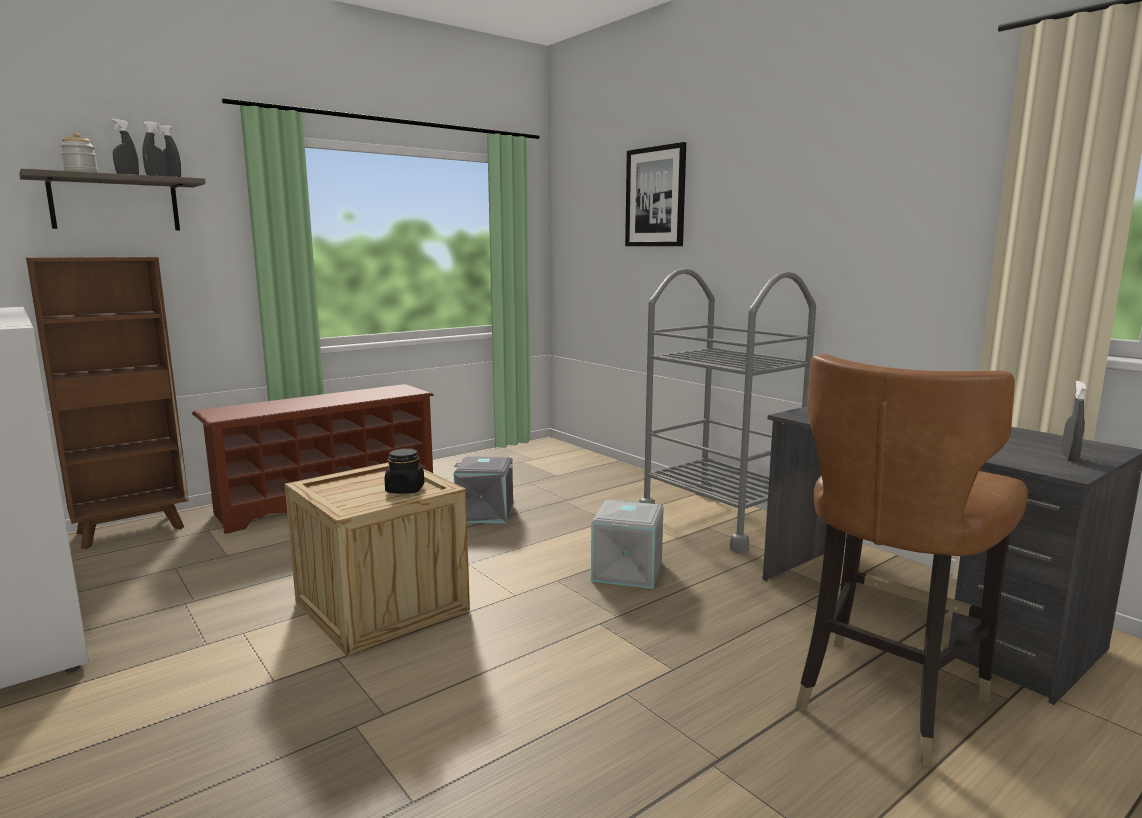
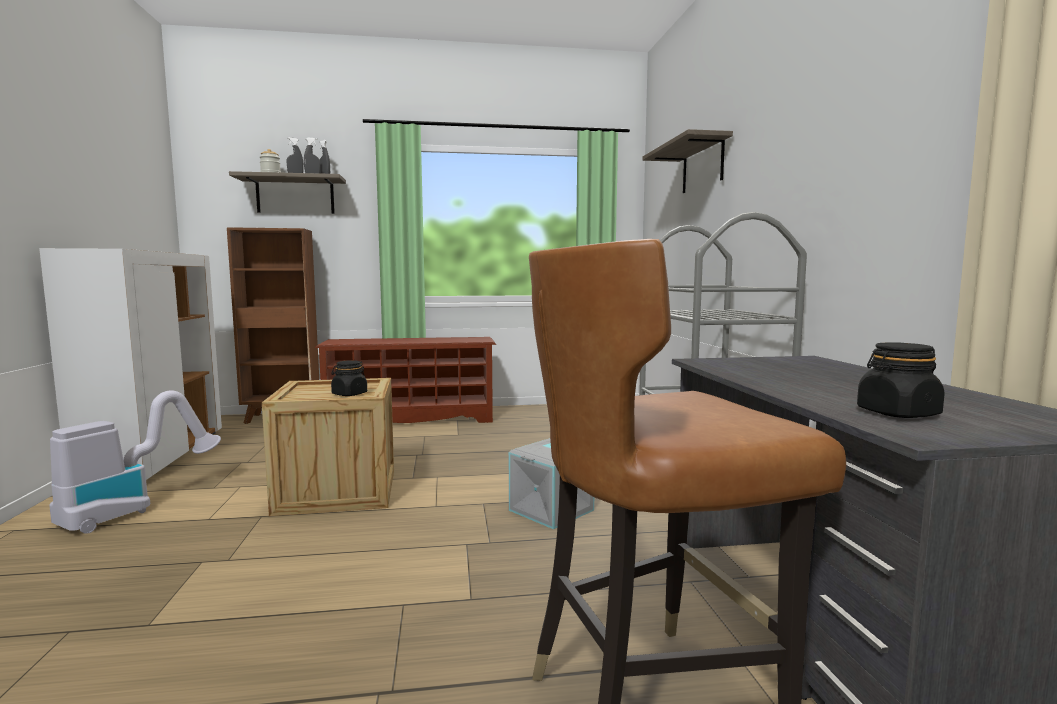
camera: 30 degrees right, 5 degrees down
(134, 699) = (134, 508): none -> vacuum cleaner
(485, 513) = (503, 445): grey storage box -> none
(655, 197) = (702, 166): picture -> shelf
(1019, 455) = (897, 413): none -> black jar
(1069, 458) = (977, 425): grey spray bottle -> none

